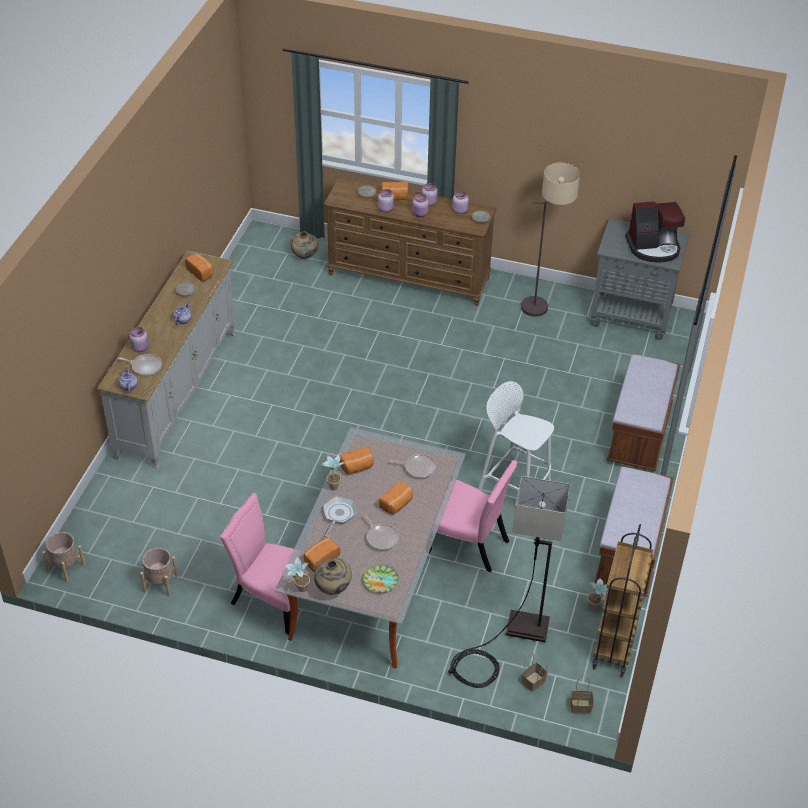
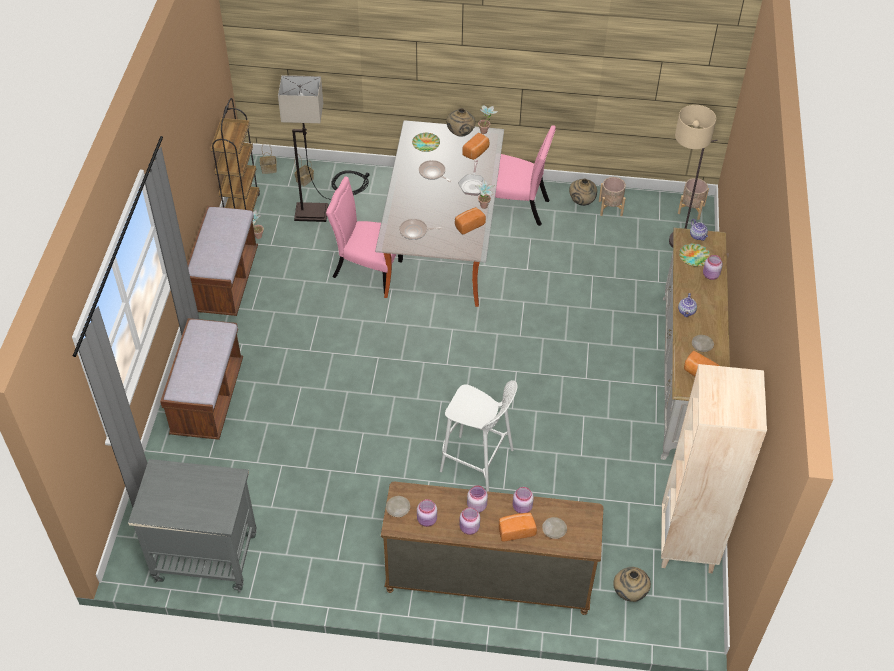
camera: 170 degrees right, 5 degrees up
(145, 367) = (694, 257): frying pan -> plate
(191, 596) = (581, 202): none -> beige vase
(245, 278) = (687, 544): none -> beige bookcase
(397, 504) = (426, 199): bread -> none
(513, 488) = (332, 325): white stool -> white stool (477, 464)
(542, 307) = (315, 557): beige floor lamp -> beige floor lamp (674, 243)
(653, 247) = (176, 490): coffee machine -> none

